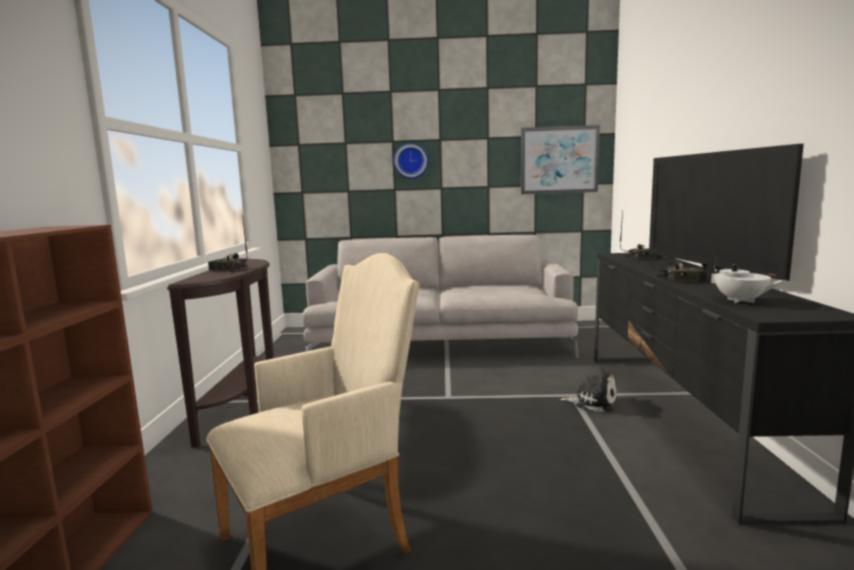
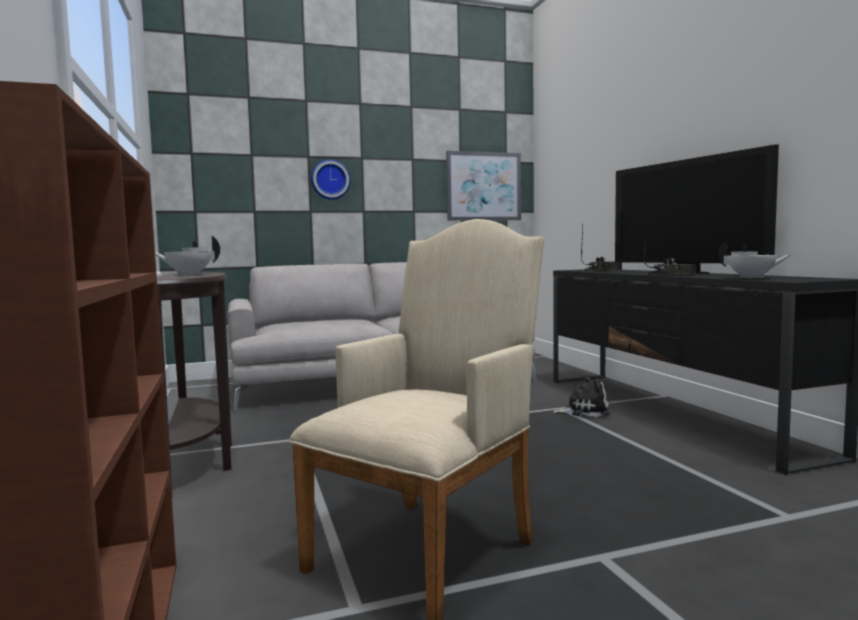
camera: 20 degrees left, 5 degrees down
(228, 269) = (188, 274): radio -> white teapot

